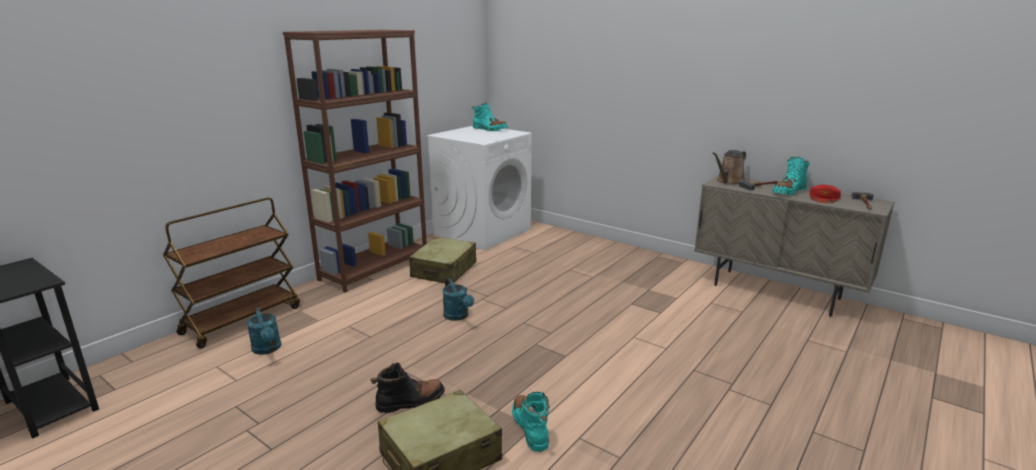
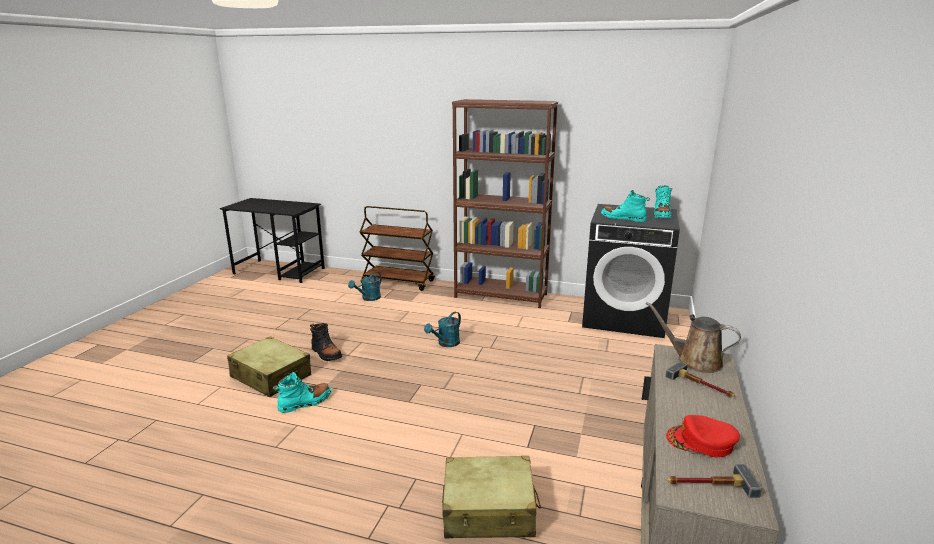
camera: 70 degrees right, 0 degrees up
(444, 270) = (522, 320): beige suitcase -> beige suitcase (489, 510)
(482, 232) = (624, 317): white washing machine -> black washing machine
(788, 192) = (698, 409): turquoise boot -> turquoise boot (623, 219)

